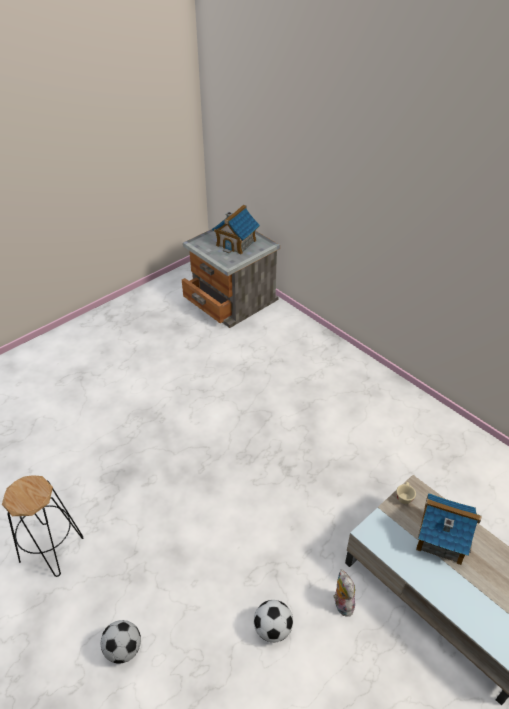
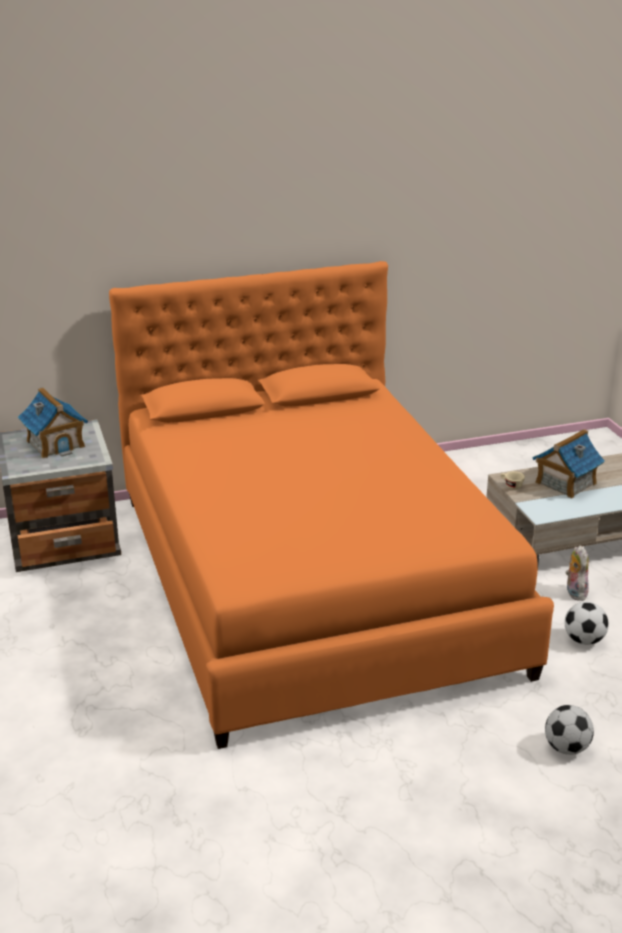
camera: 65 degrees left, 15 degrees down
(52, 549) = (398, 786): black stool -> none
(255, 424) = (311, 580): none -> orange bed
(341, 603) = (574, 592): plush toy -> plush toy turned 75 degrees clockwise

